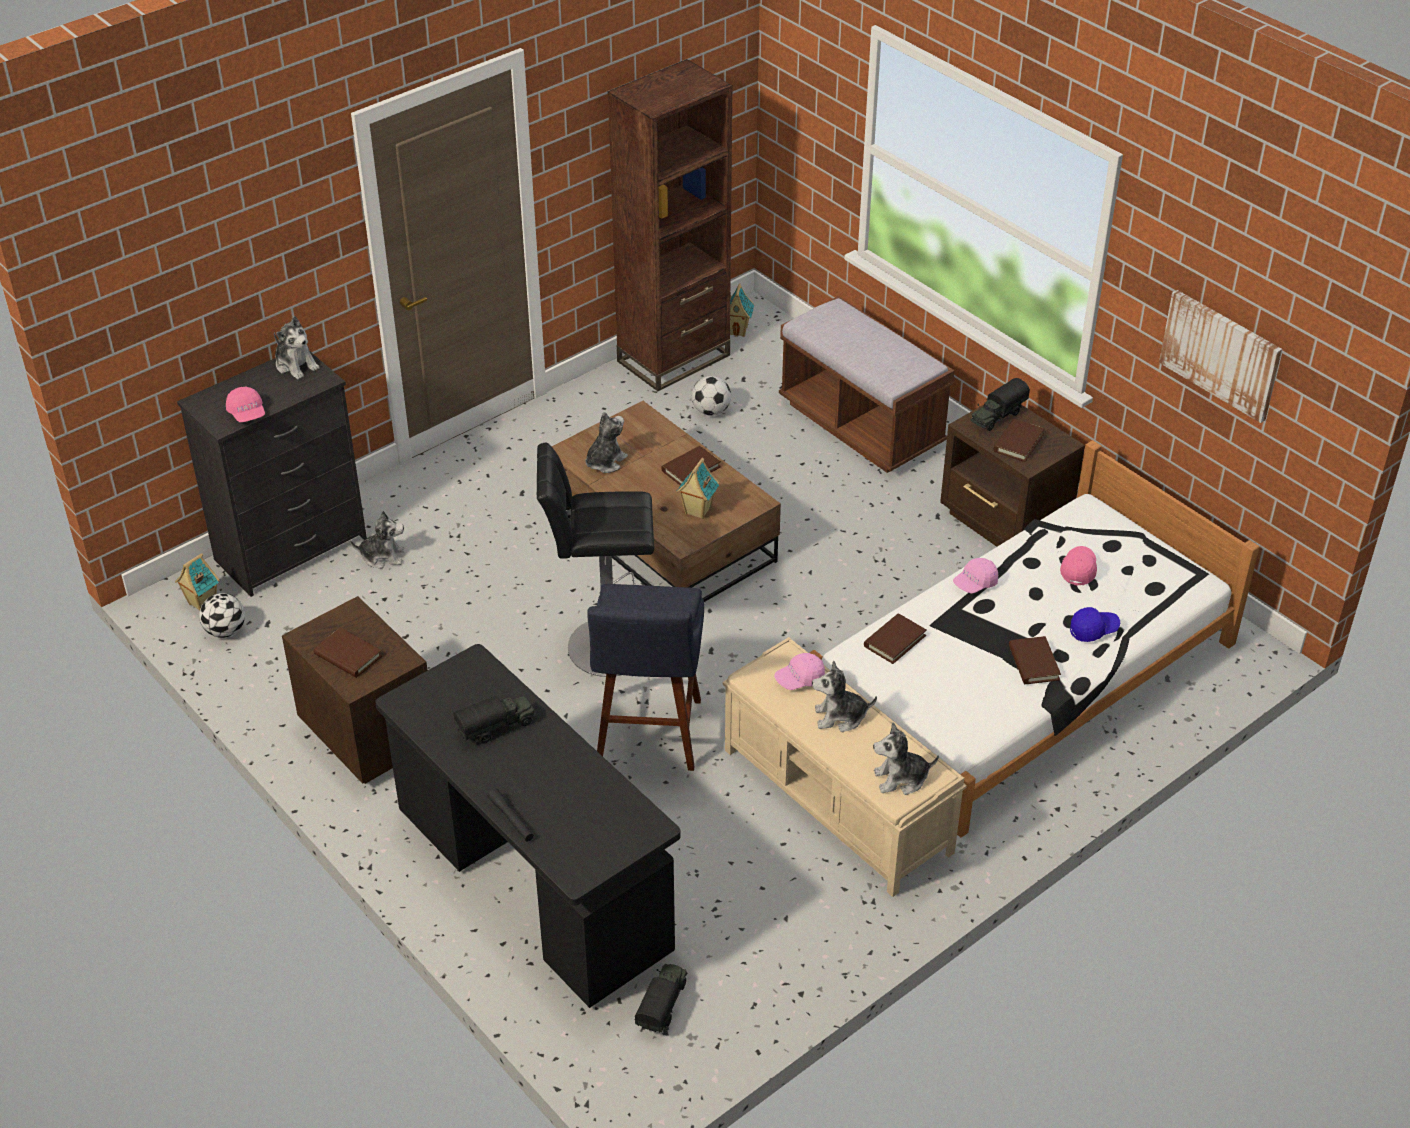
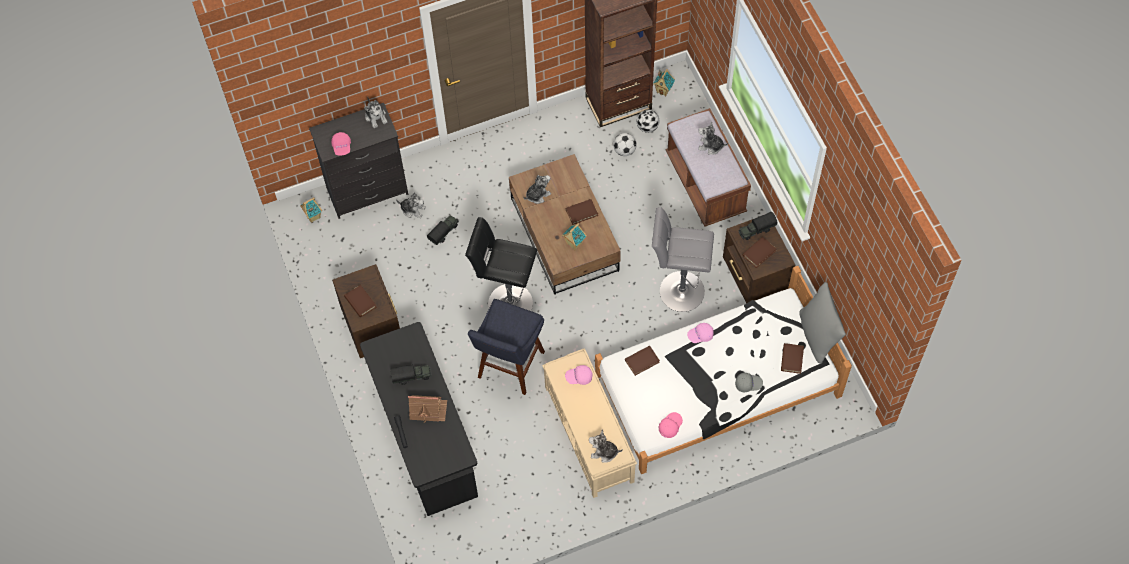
camera: 20 degrees right, 20 degrees up
(225, 631) = (320, 238): football -> football (647, 127)
(549, 770) = (428, 409): none -> toy house
(663, 1005) = (462, 524): toy truck -> toy truck (444, 232)
(840, 717) = (589, 406): plush toy -> plush toy (711, 146)
(889, 566) = (678, 291): none -> grey stool
(1033, 663) = (707, 396): brown book -> brown book (792, 359)
(1078, 570) = (759, 342): pink cap -> pink cap (670, 426)
(1093, 630) = (748, 384): blue cap -> grey cap
(1168, 541) = (818, 336): none -> grey pillow
(1221, 354) = (854, 266): picture -> none

